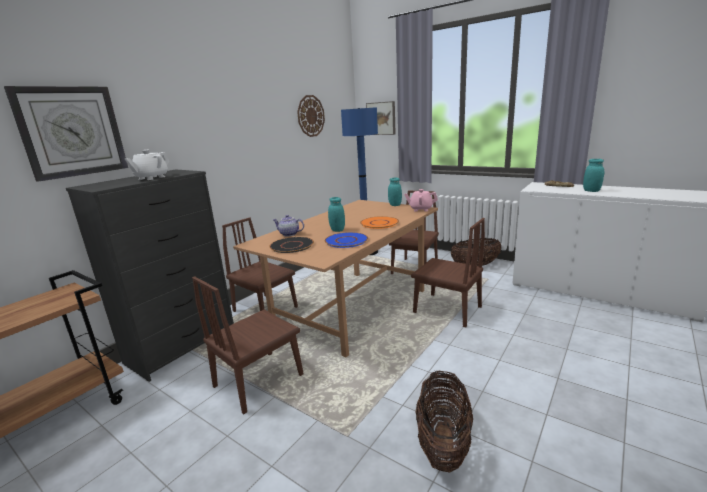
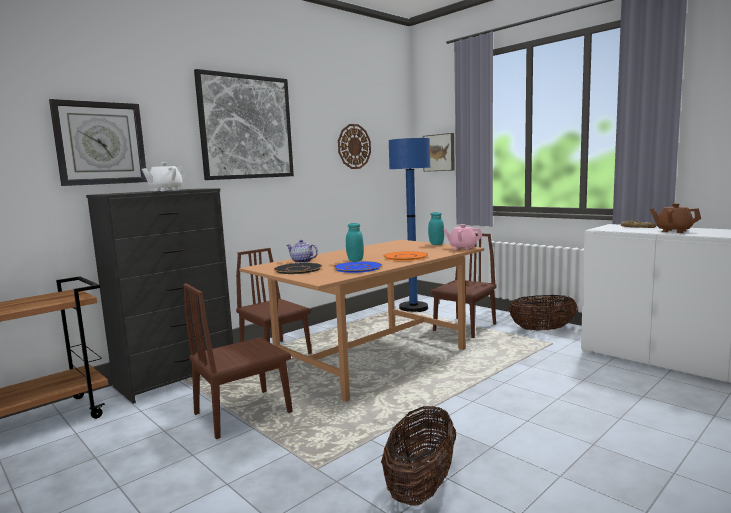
camera: 10 degrees right, 10 degrees down
(216, 104) = (246, 127): none -> picture
(447, 310) = (485, 369): brown chair -> none
(591, 191) = (673, 231): turquoise jar -> brown teapot

